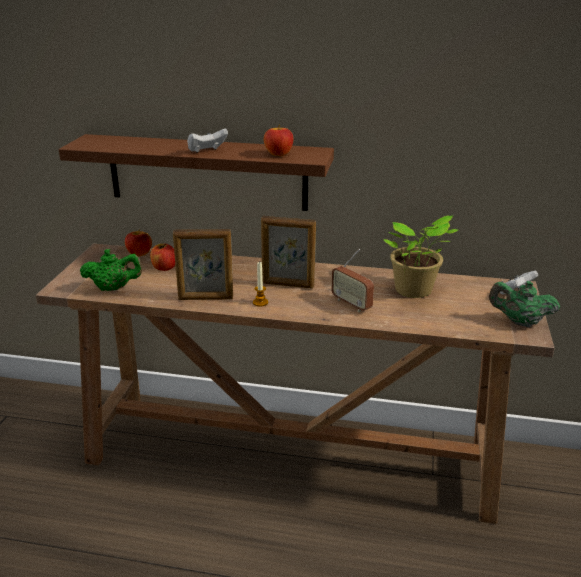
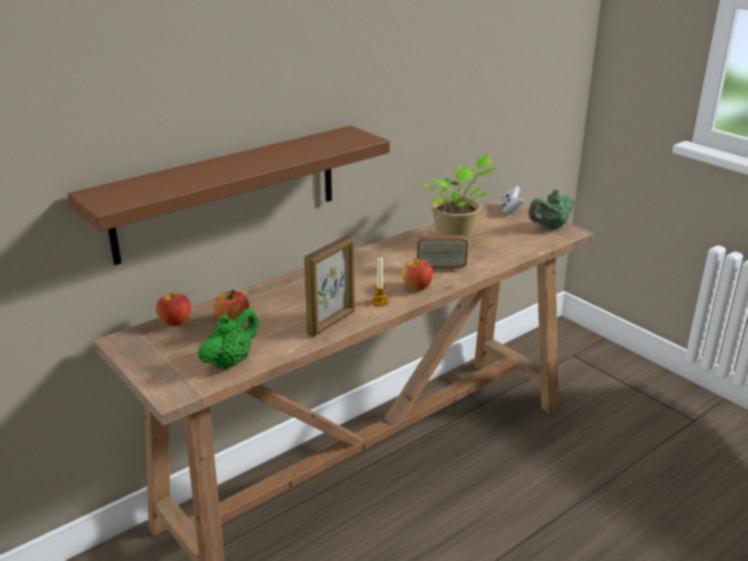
camera: 50 degrees left, 0 degrees up
(206, 151) = (263, 163): white game controller -> none
(278, 154) = (331, 144): apple -> apple (417, 287)
(288, 285) = (368, 278): picture frame -> none

